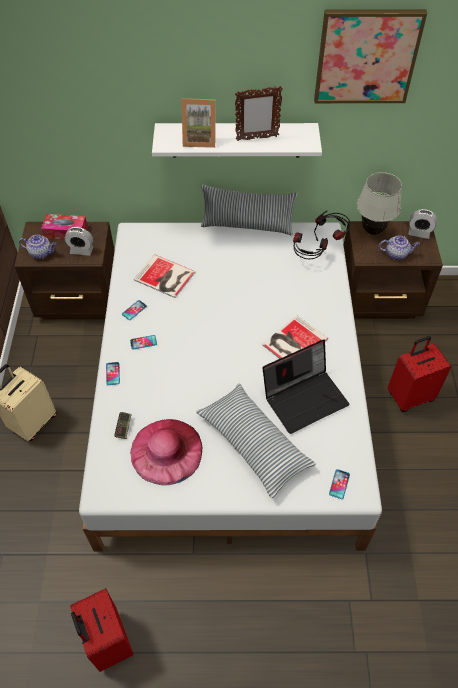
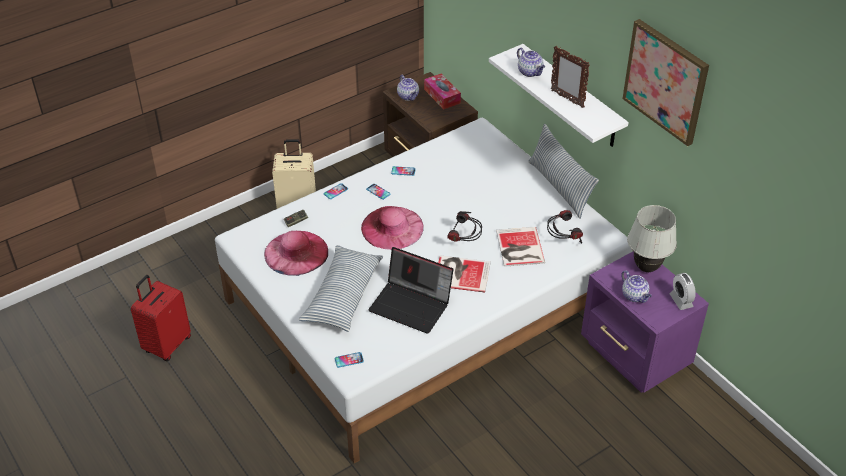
camera: 55 degrees right, 10 degrees down
(81, 250) = (433, 114): alarm clock -> none
(165, 277) = (452, 170): book -> book (519, 248)
(198, 358) = (392, 227): none -> pink hat
(199, 139) = (530, 72): picture frame -> teapot
(332, 238) = (605, 245): headphones -> headphones (464, 242)
(379, 301) = (635, 356): brown nightstand -> purple nightstand
(409, 396) = (541, 428): red suitcase -> none

